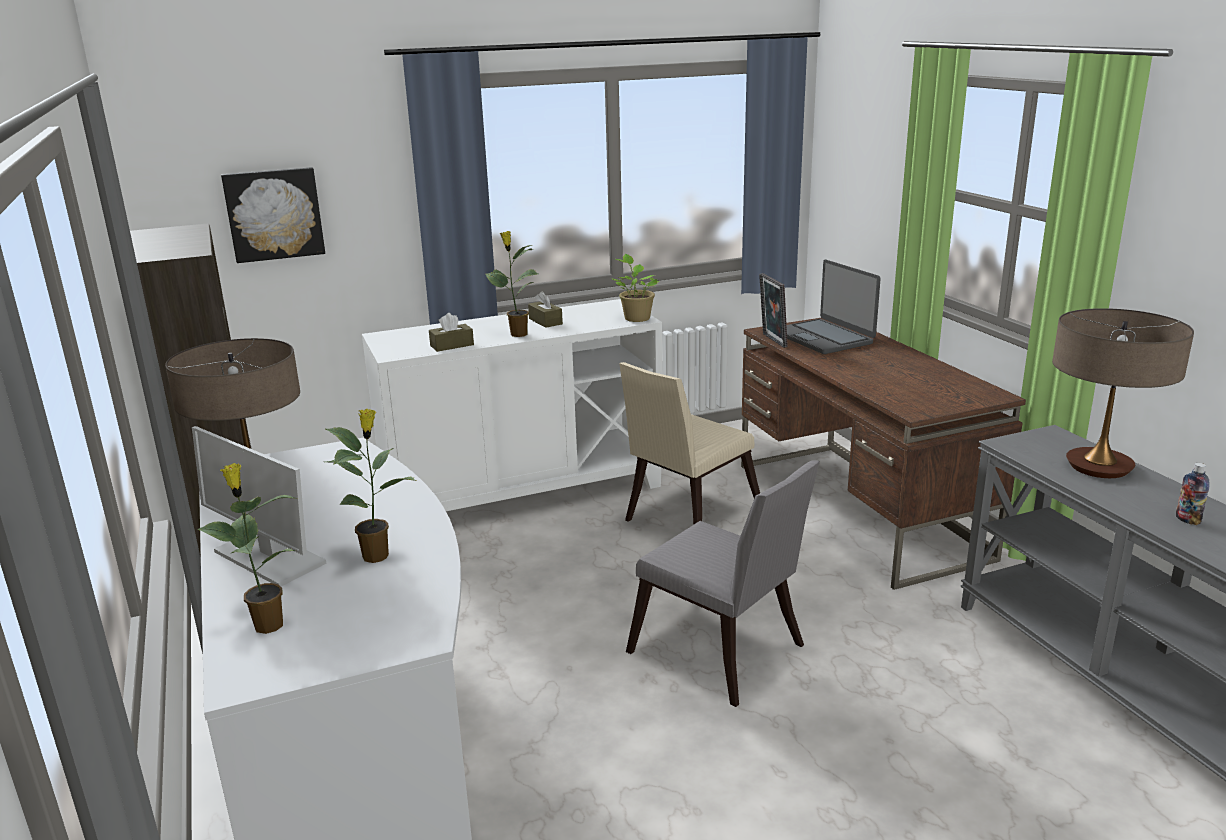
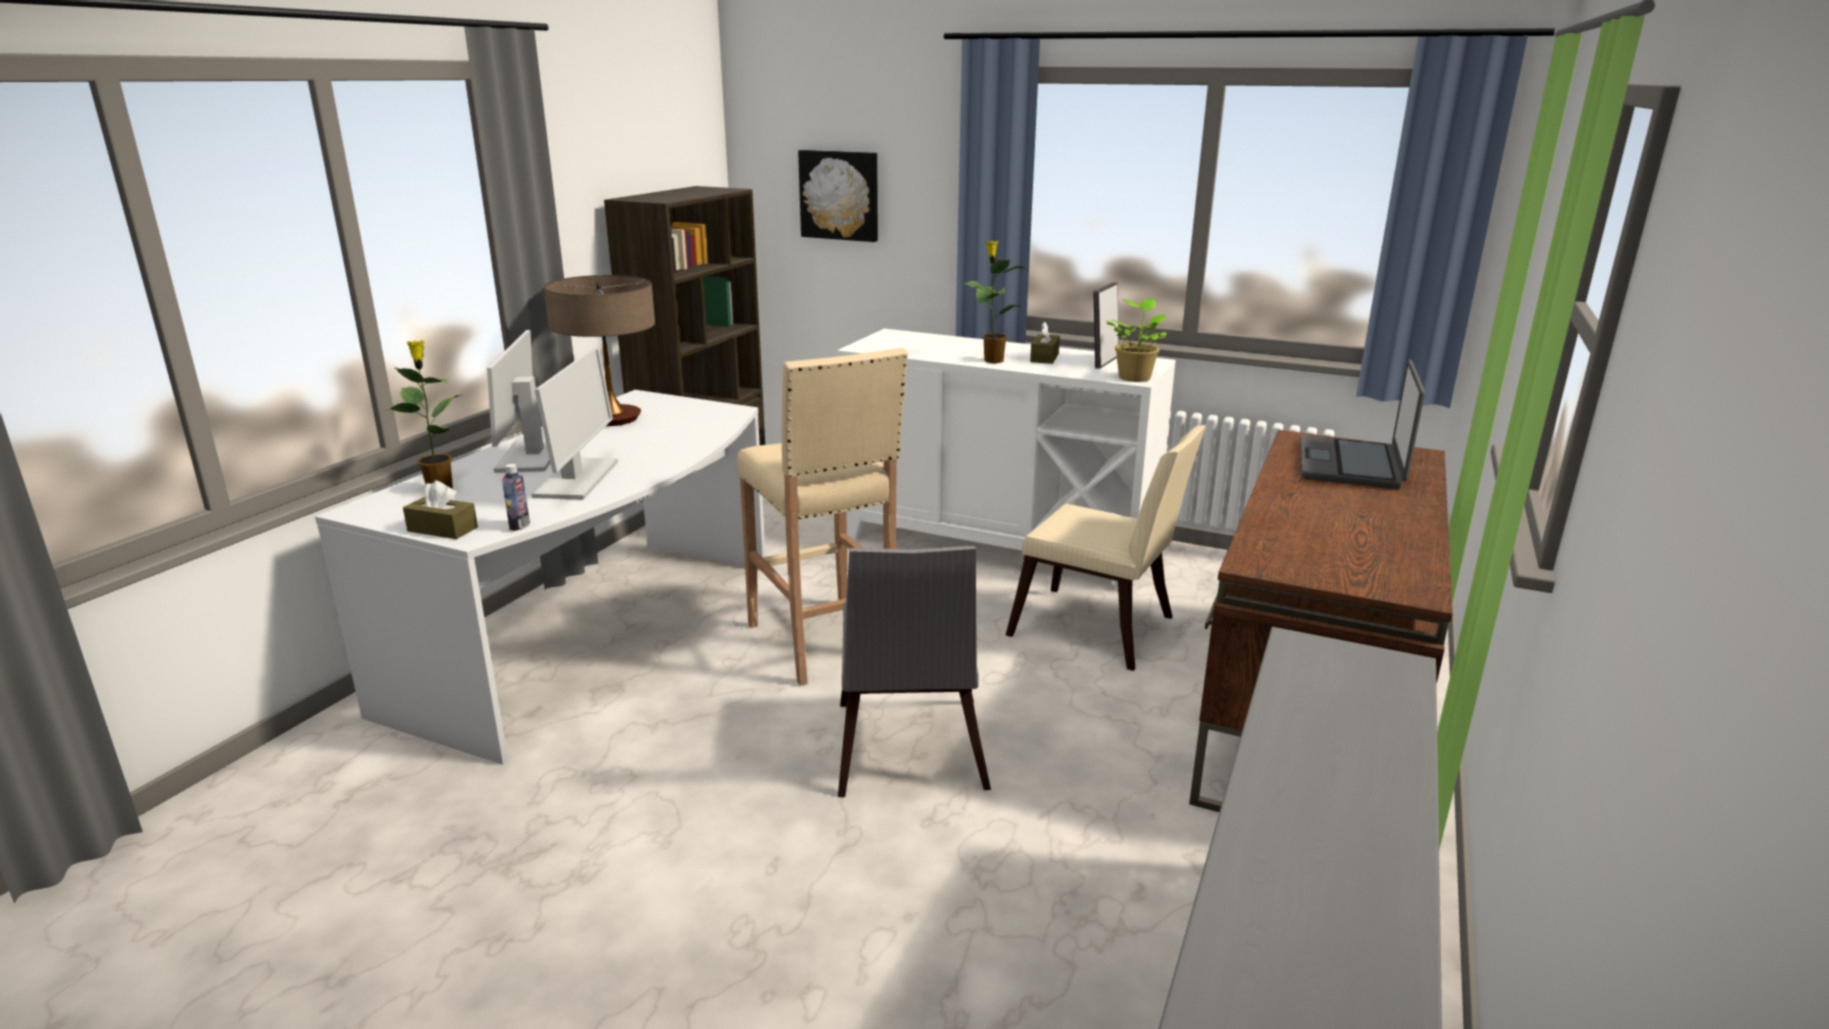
camera: 45 degrees right, 0 degrees up
(377, 555) = (577, 479): potted plant -> monitor
(452, 345) = (920, 353): brown tissue box -> brown tissue box (442, 529)
(537, 621) = (824, 643): none -> beige stool
(687, 519) = (1100, 631): beige chair -> beige chair turned 150 degrees counterclockwise
(772, 340) = (1278, 448): picture frame -> picture frame (1103, 362)
(1099, 466) = (1359, 721): table lamp -> none
(1187, 520) = (1313, 830): bottle -> bottle (519, 526)

